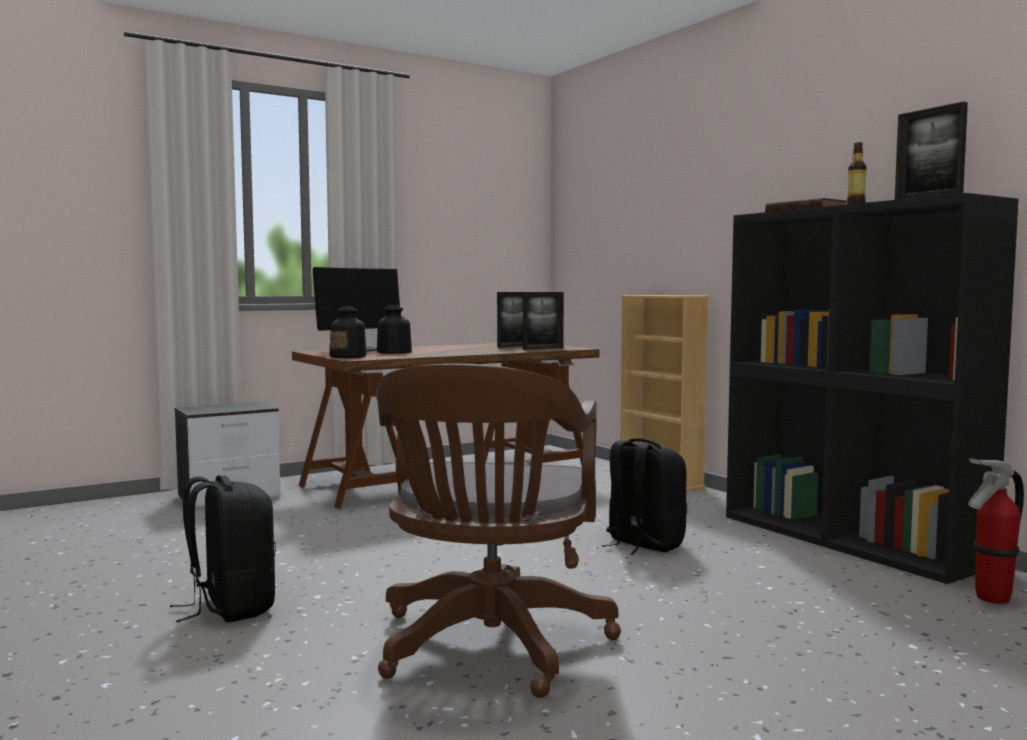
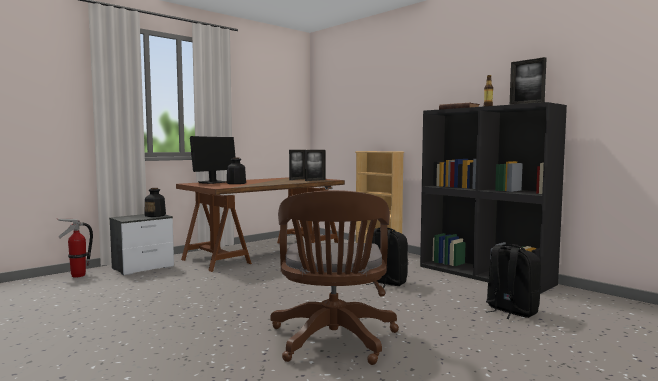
camera: 10 degrees left, 0 degrees up
(230, 608) = (178, 330): black backpack -> black backpack (510, 311)
(348, 356) = (214, 186): bottle -> bottle (155, 215)
(992, 598) = (562, 300): fire extinguisher -> fire extinguisher (77, 276)

